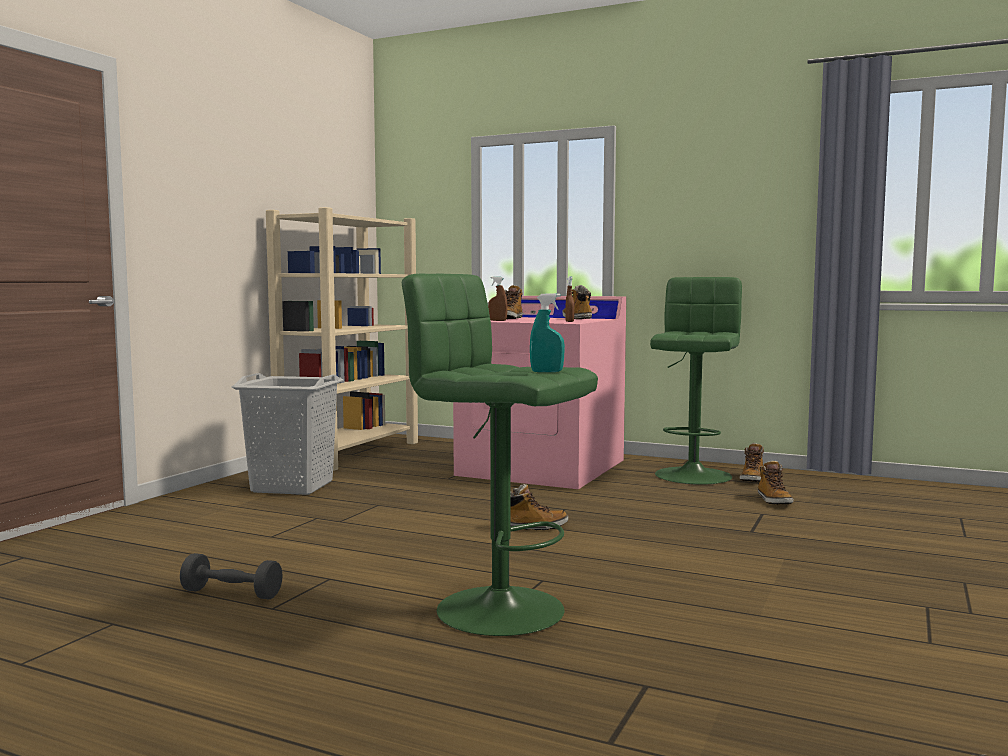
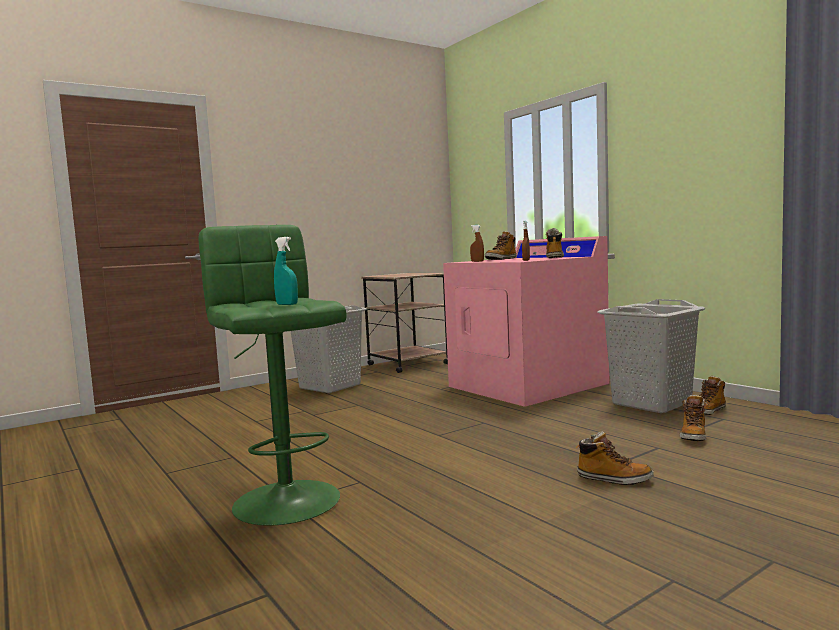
camera: 30 degrees right, 0 degrees up
(232, 593) = (165, 458): grey dumbbell -> none
(350, 453) = (409, 364): beige bookcase -> brown cart
(534, 527) = (433, 435): boot -> boot (613, 479)
(694, 476) = (652, 403): green stool -> grey laundry basket

